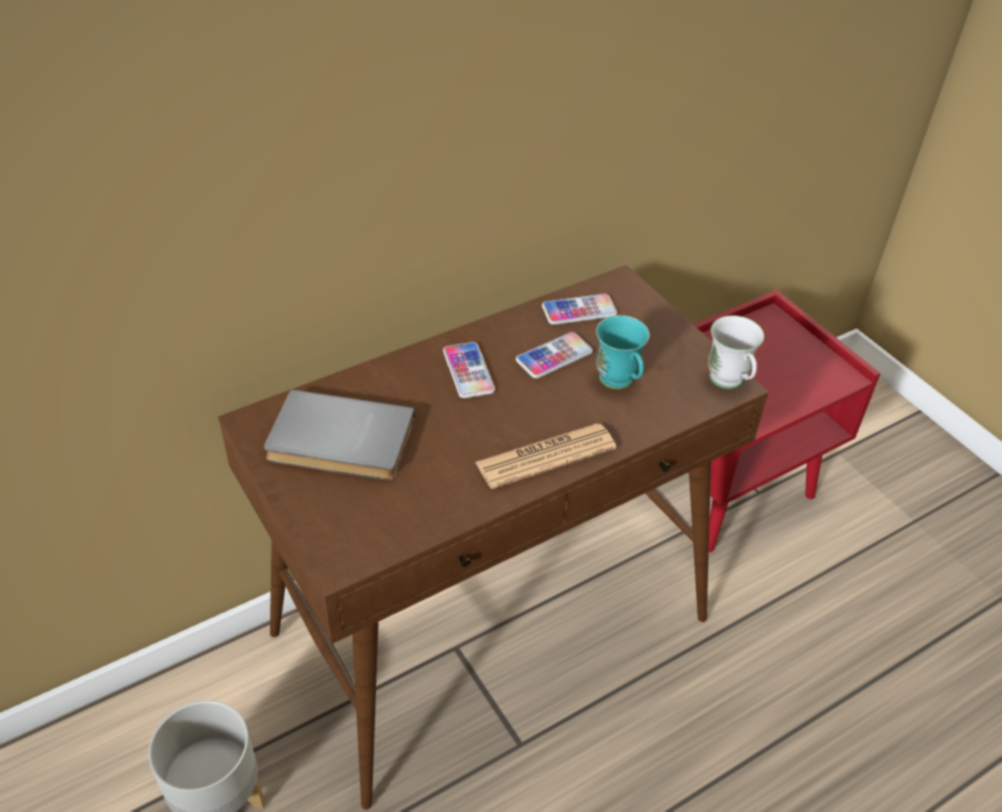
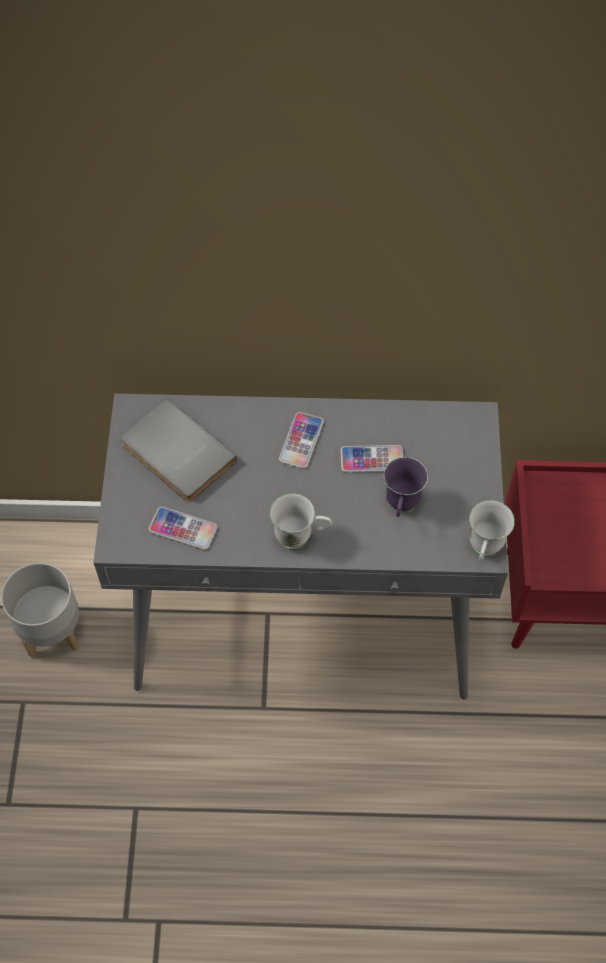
camera: 35 degrees right, 15 degrees up
(492, 625) = (304, 611): brown console table -> grey console table
(545, 456) = (301, 538): newspaper -> white mug
(579, 310) = (423, 428): phone -> phone (183, 529)
(620, 384) = (400, 508): turquoise mug -> purple mug

